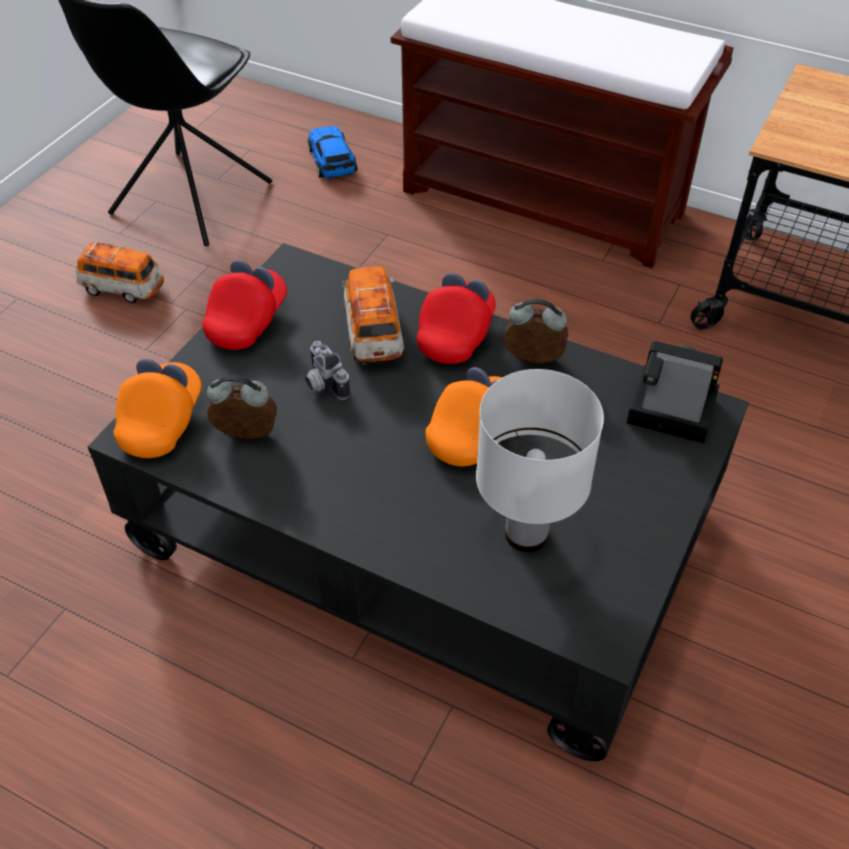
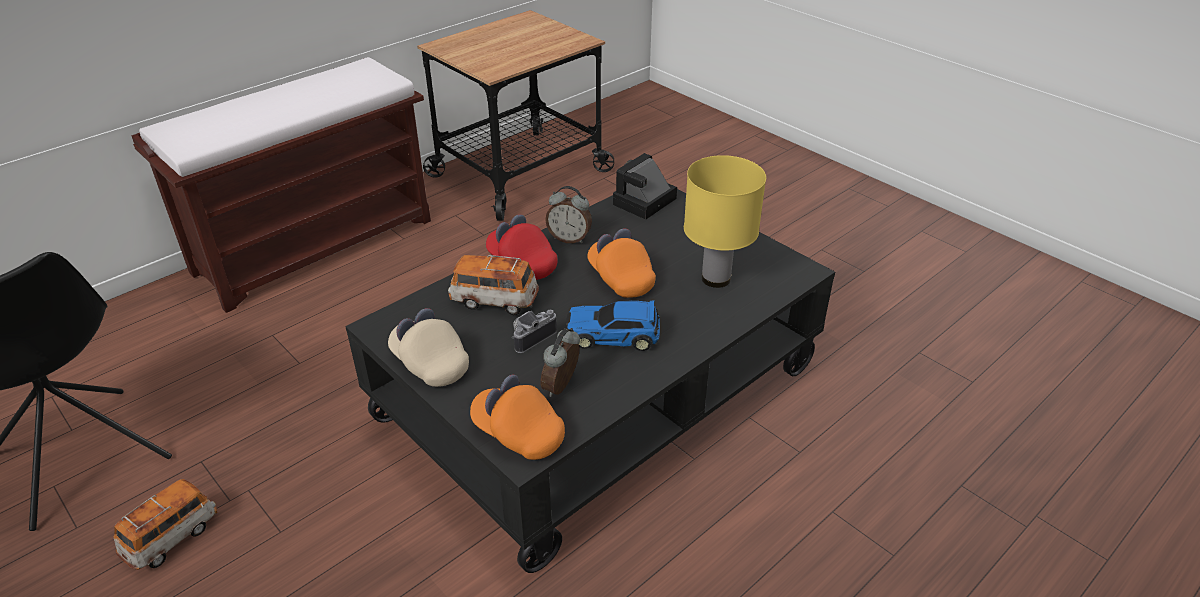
camera: 70 degrees left, 10 degrees down
(247, 321) = (430, 363): red cap -> beige cap
(322, 384) = (531, 336): camera -> camera turned 150 degrees clockwise
(331, 161) = (135, 345): toy car -> toy car (615, 335)
(525, 532) = (715, 278): white table lamp -> yellow table lamp
(533, 360) = (569, 238): alarm clock -> alarm clock turned 105 degrees counterclockwise

